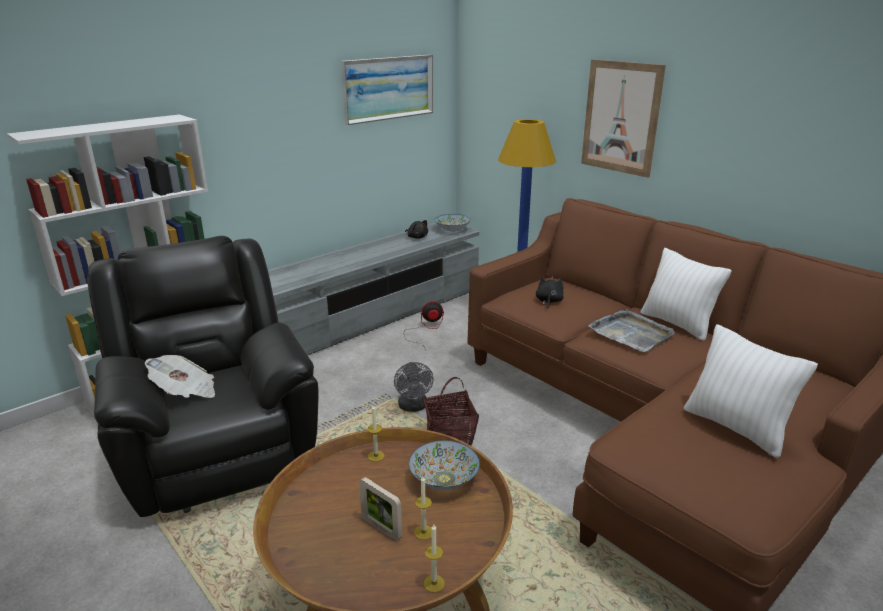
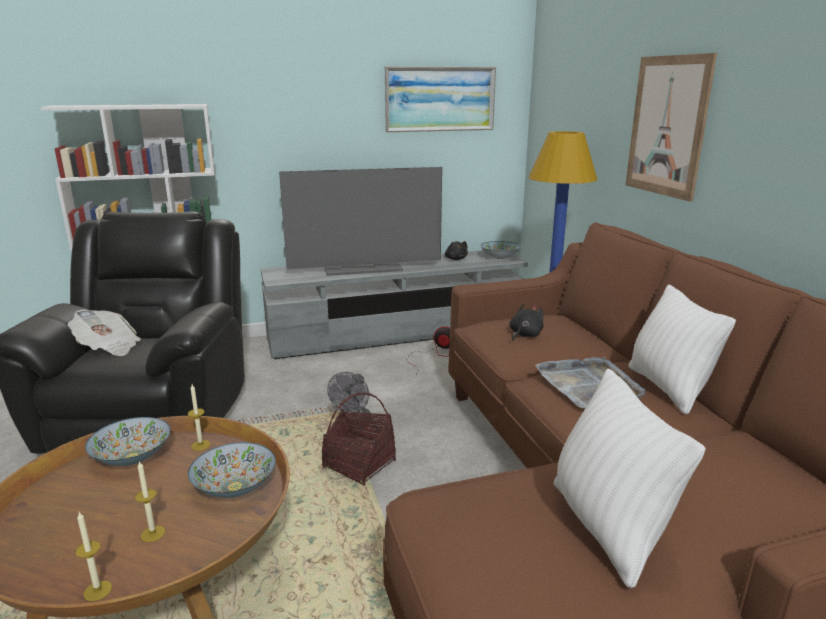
camera: 25 degrees right, 5 degrees down
(330, 483) = (133, 457): none -> bowl
(345, 259) = (363, 268): none -> television
(381, 528) = (122, 515): picture frame -> none

